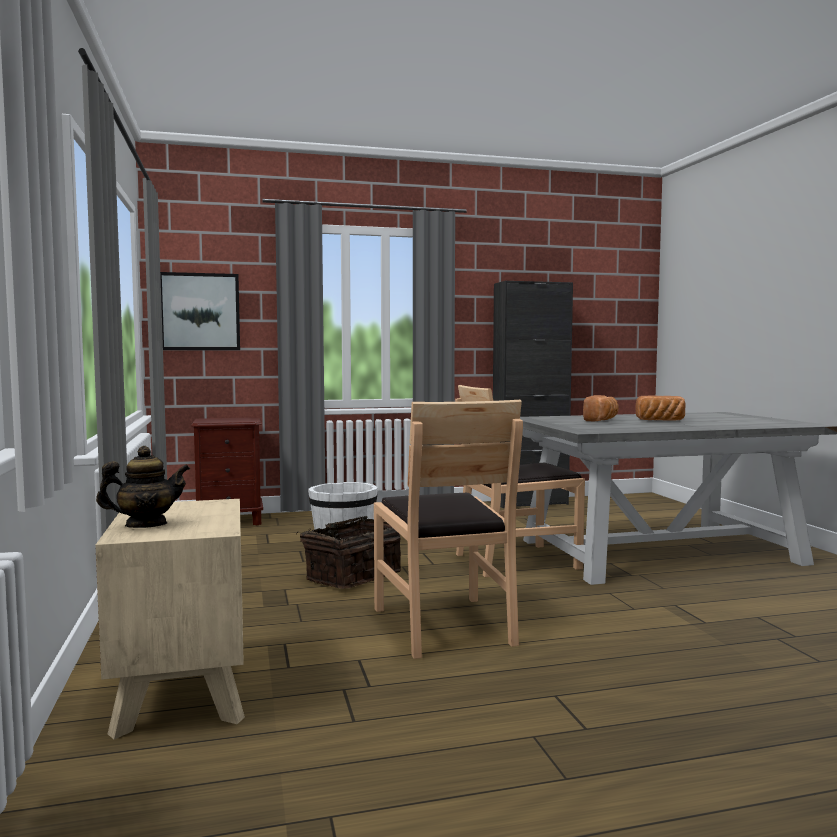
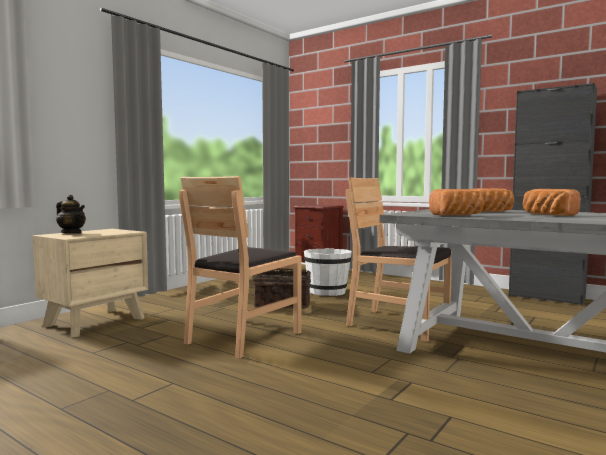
camera: 50 degrees right, 0 degrees up
(200, 312) = (315, 138): picture -> none
(633, 428) = (458, 215): none -> bread

